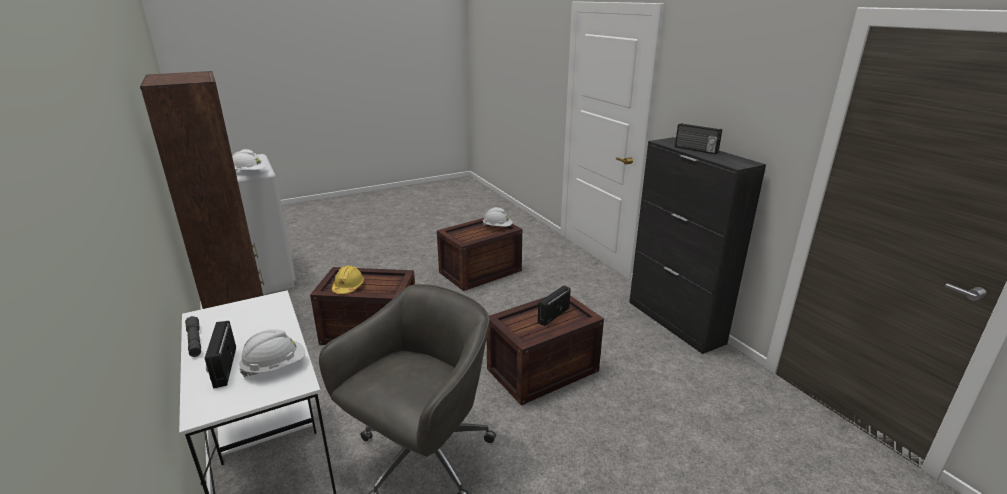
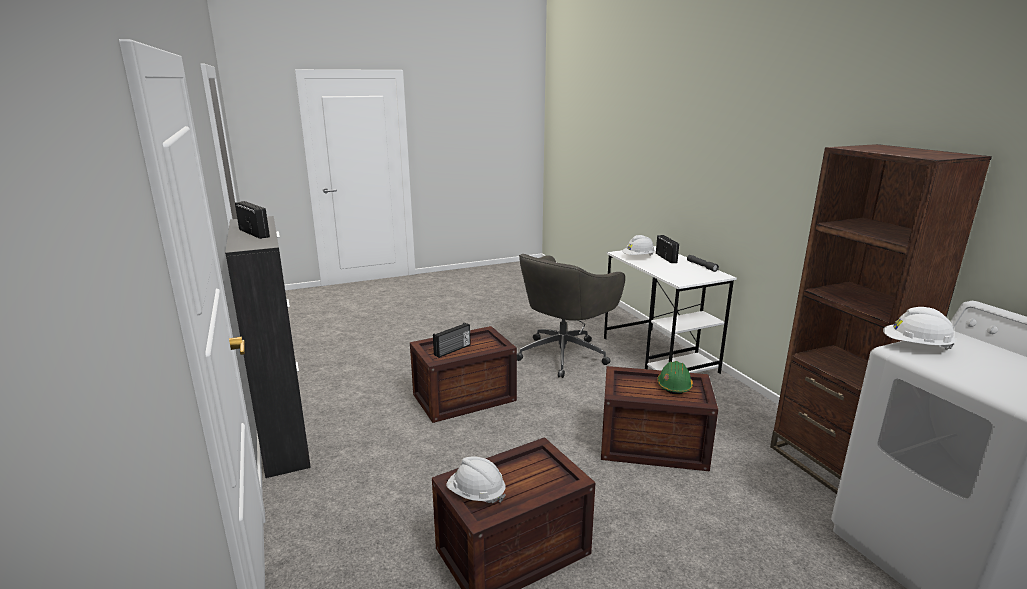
camera: 175 degrees left, 5 degrees down
(348, 287) = (674, 385): yellow hard hat -> green hard hat

